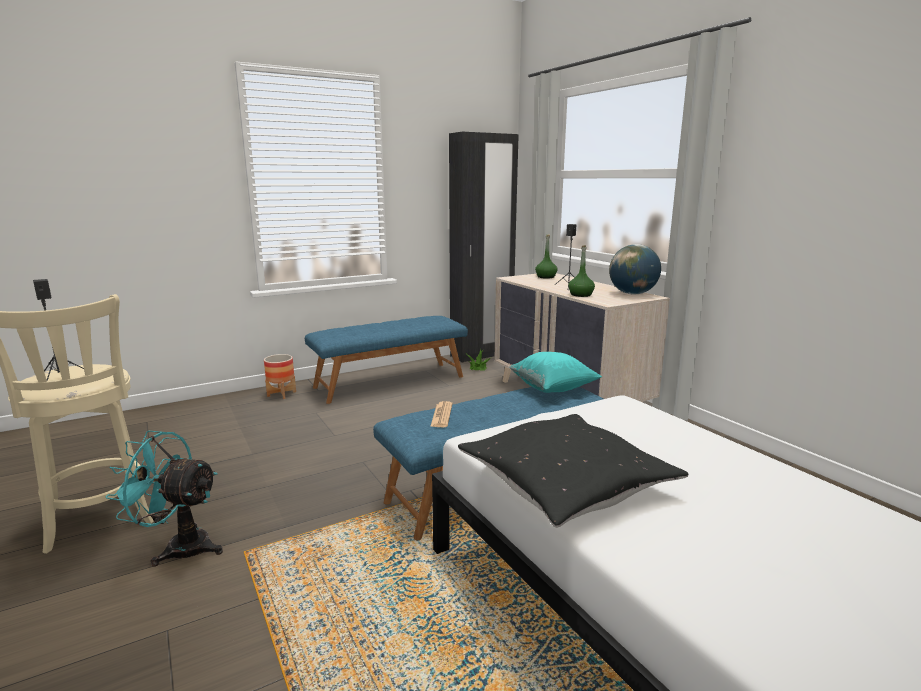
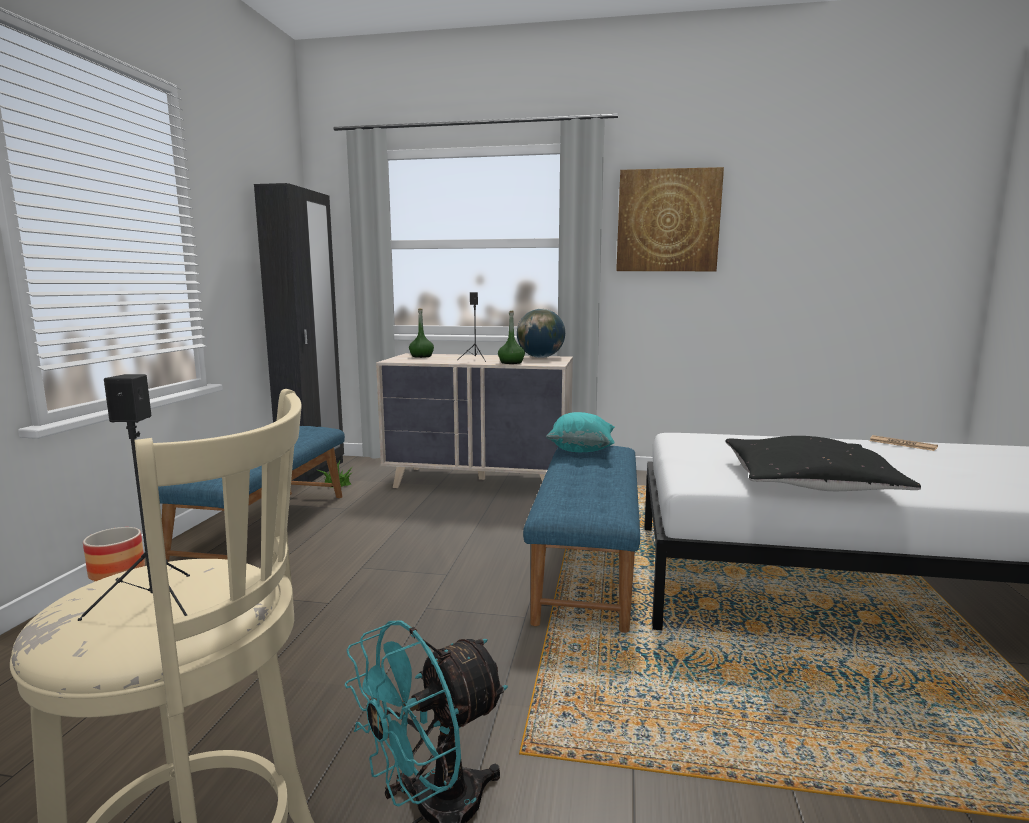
camera: 50 degrees left, 5 degrees down
(441, 415) = (573, 492): newspaper -> newspaper (902, 444)
(807, 145) = (668, 221): none -> picture

